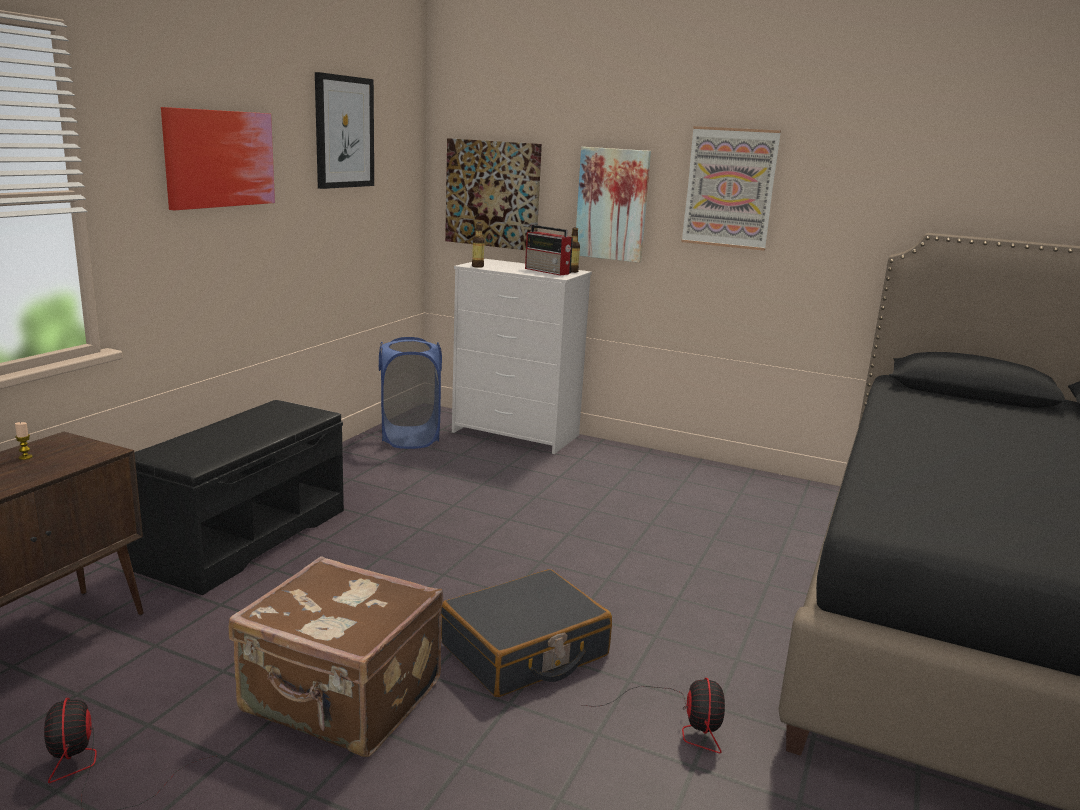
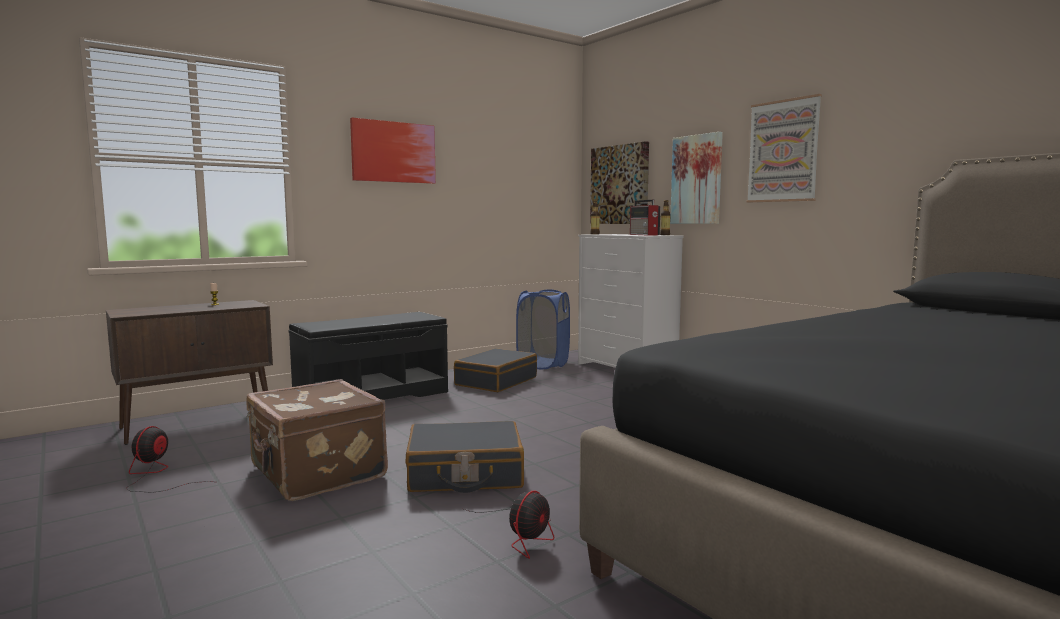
camera: 30 degrees right, 10 degrees down
(344, 132) = (500, 142): picture -> none
(384, 480) = (496, 381): none -> black suitcase

